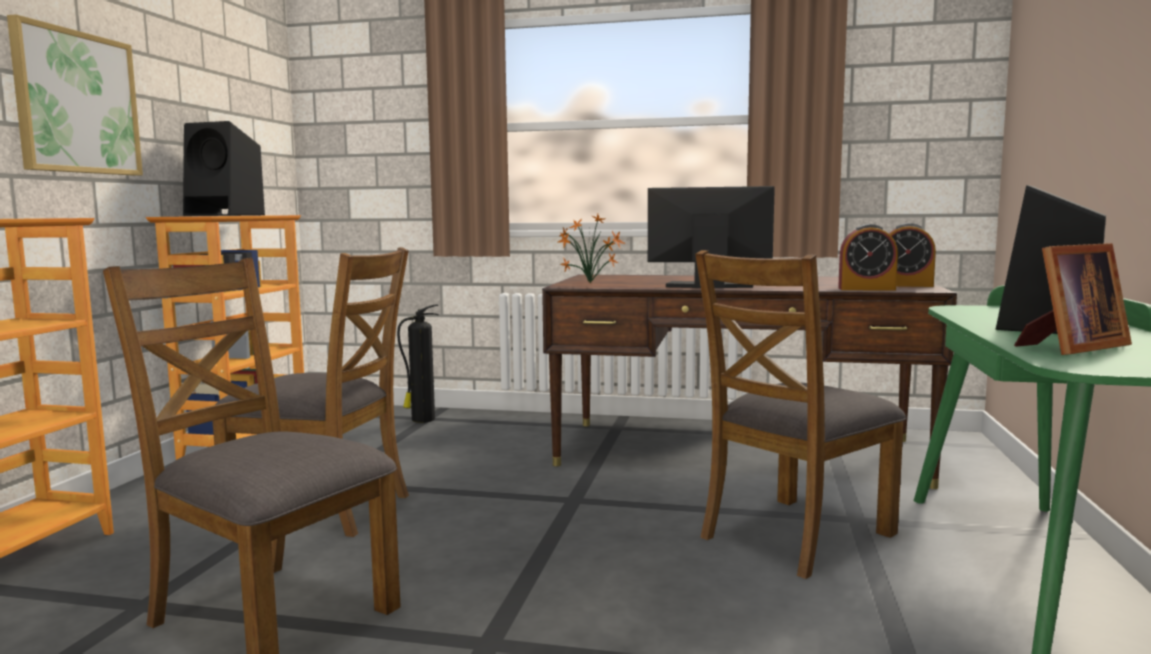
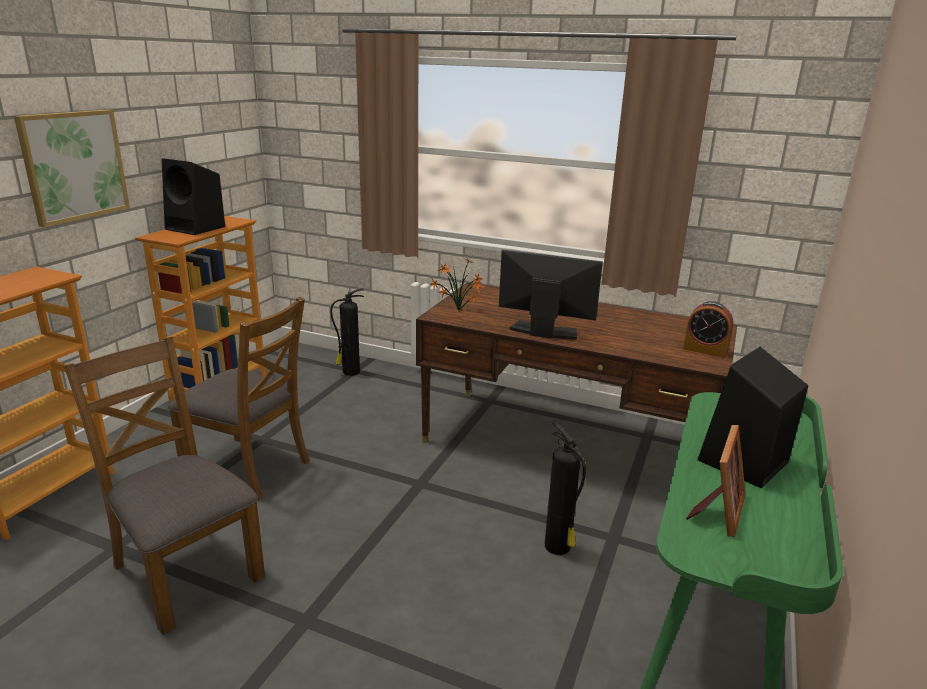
camera: 10 degrees right, 15 degrees up
(795, 535) = (558, 547): brown chair -> fire extinguisher
(866, 289) = (664, 357): alarm clock -> none
(1071, 348) = (718, 511): picture frame -> picture frame turned 45 degrees counterclockwise

